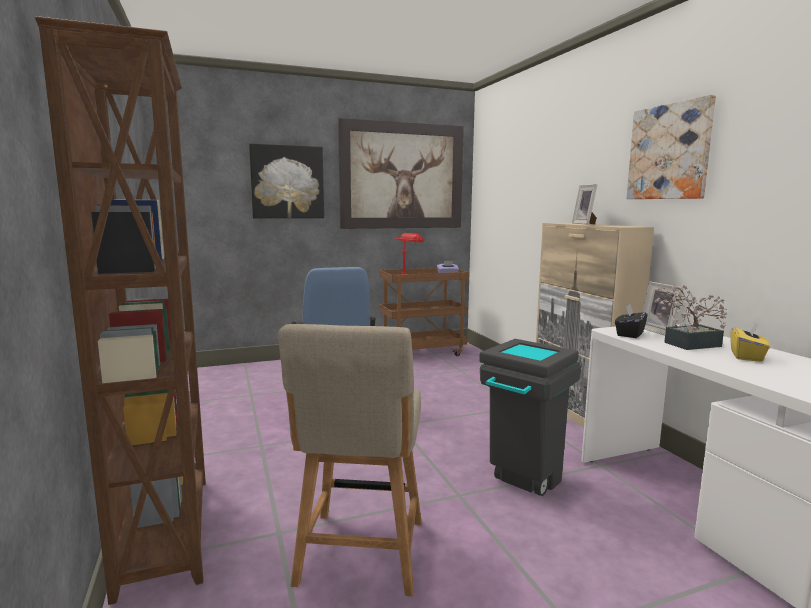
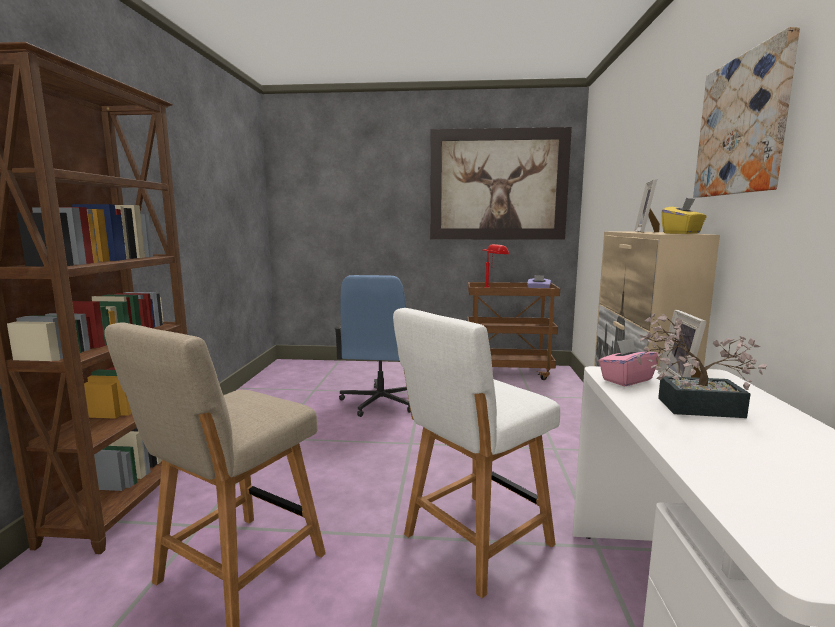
camera: 25 degrees right, 0 degrees up
(287, 182) = (380, 194): picture -> none
(522, 484) = (472, 543): grey trash can -> white chair
(629, 334) = (626, 380): black tissue box -> pink tissue box
(747, 356) = (766, 441): yellow tissue box -> yellow tissue box (682, 233)

